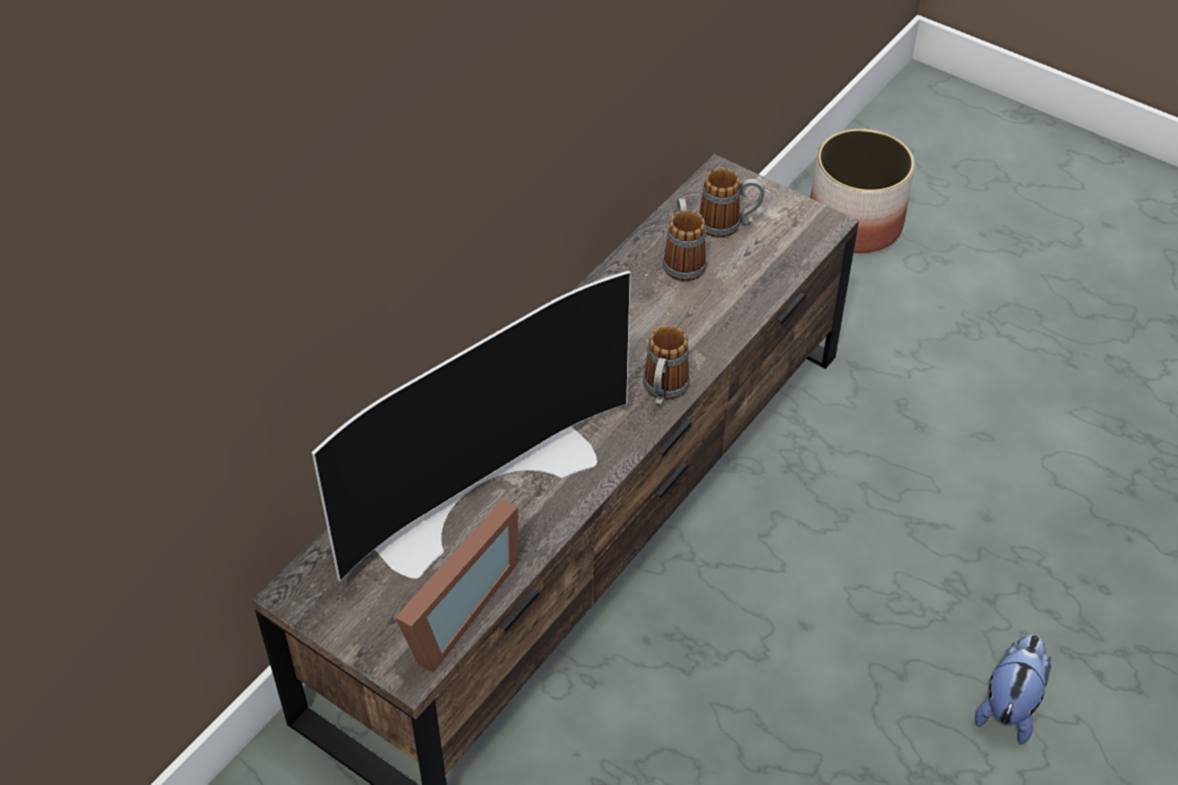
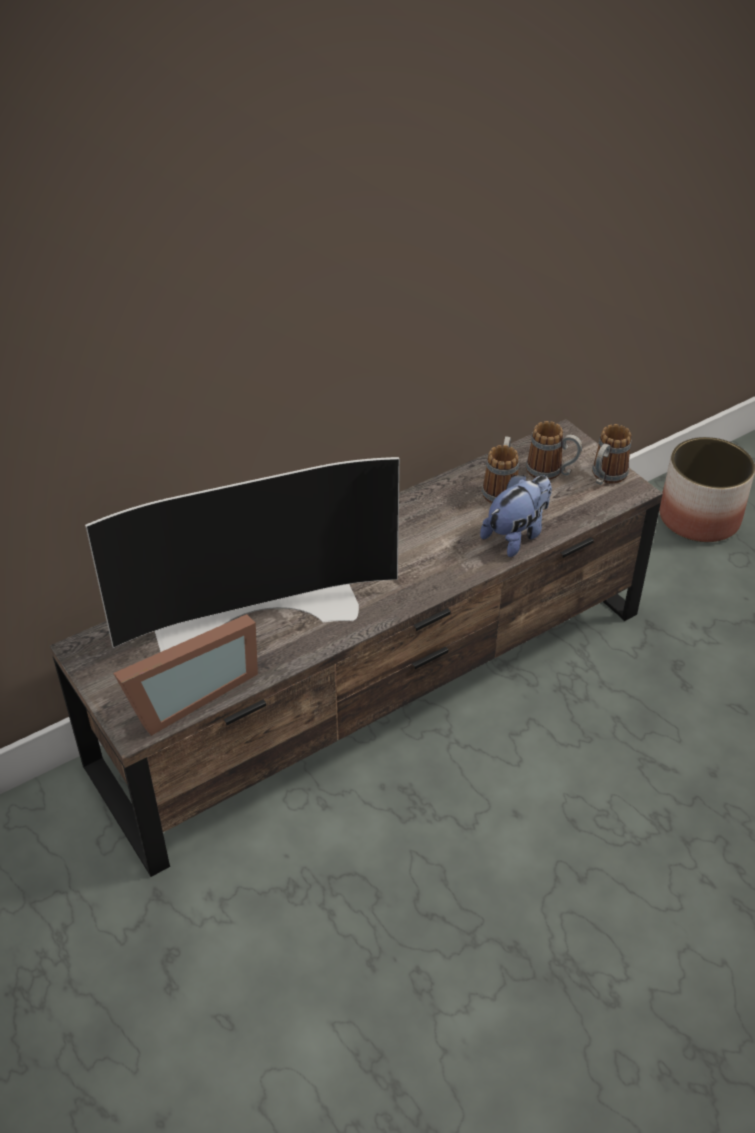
camera: 20 degrees right, 5 degrees down
(663, 392) = (436, 580): mug -> mug (605, 477)
(1009, 706) = (665, 932): plush toy -> plush toy (516, 535)

